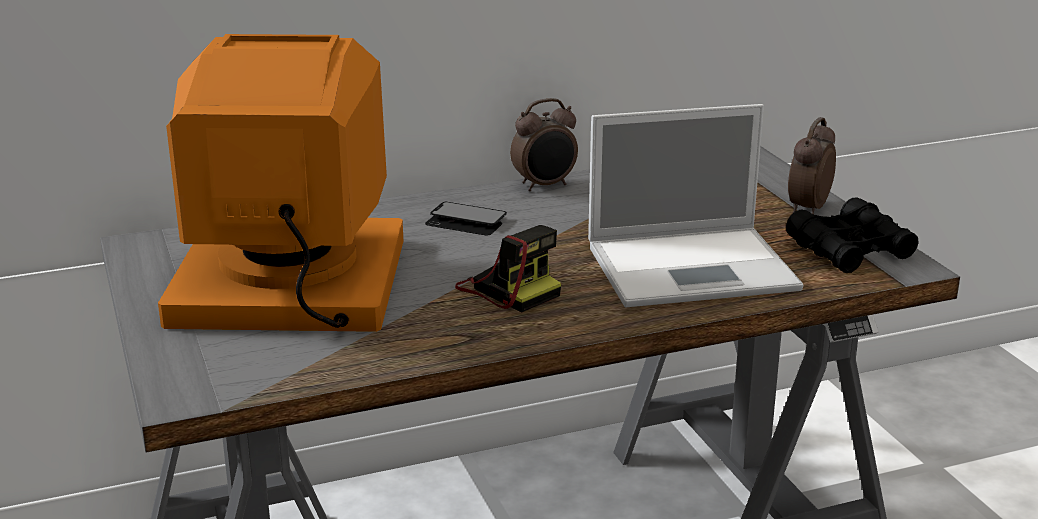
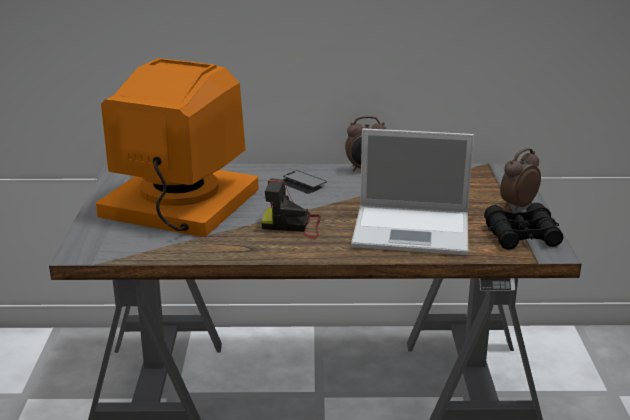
camera: 20 degrees right, 0 degrees up
(508, 289) = (293, 225): camera -> camera turned 120 degrees clockwise

